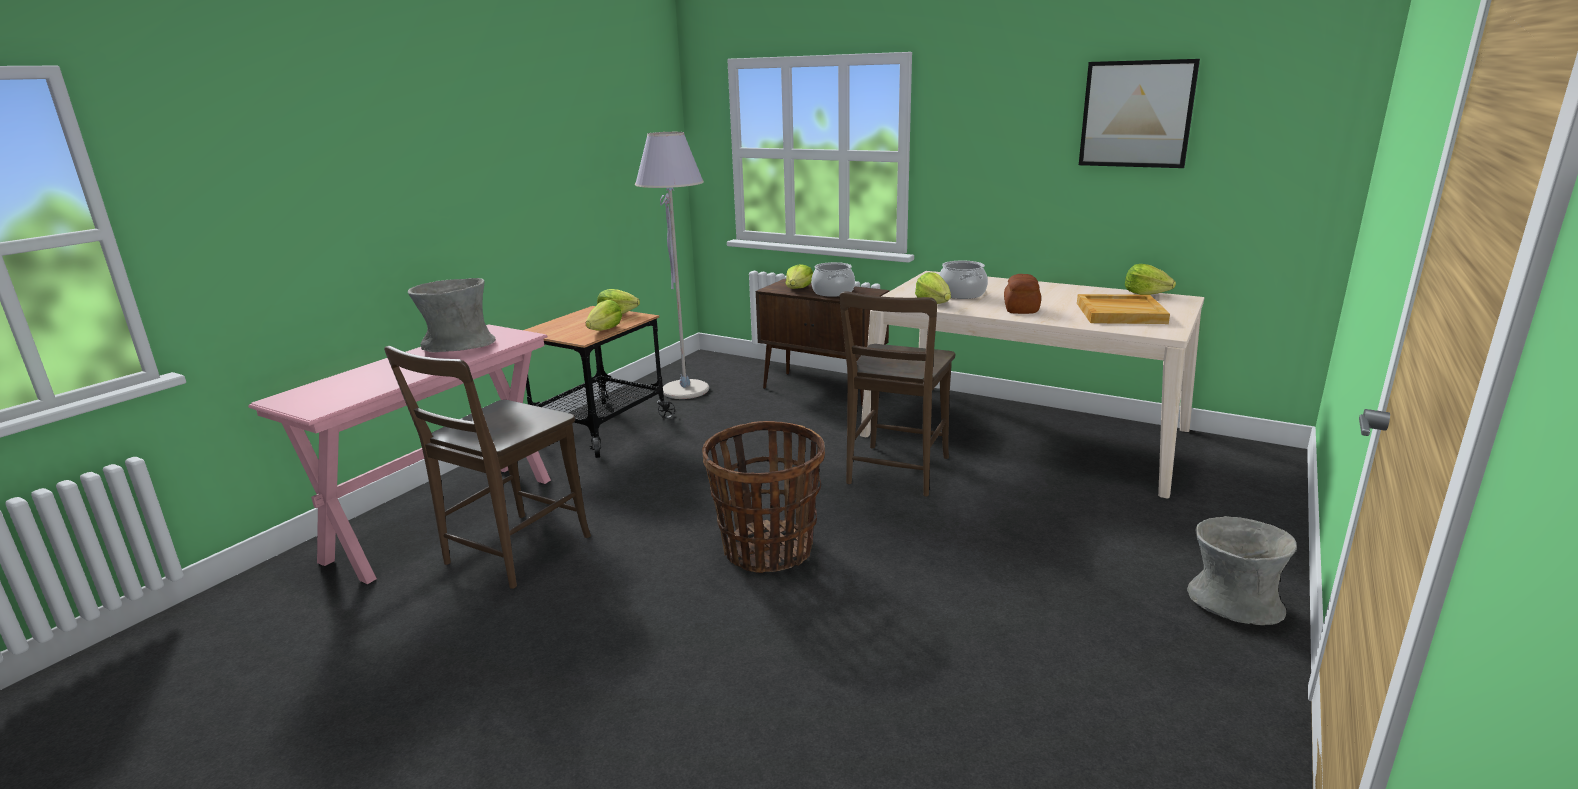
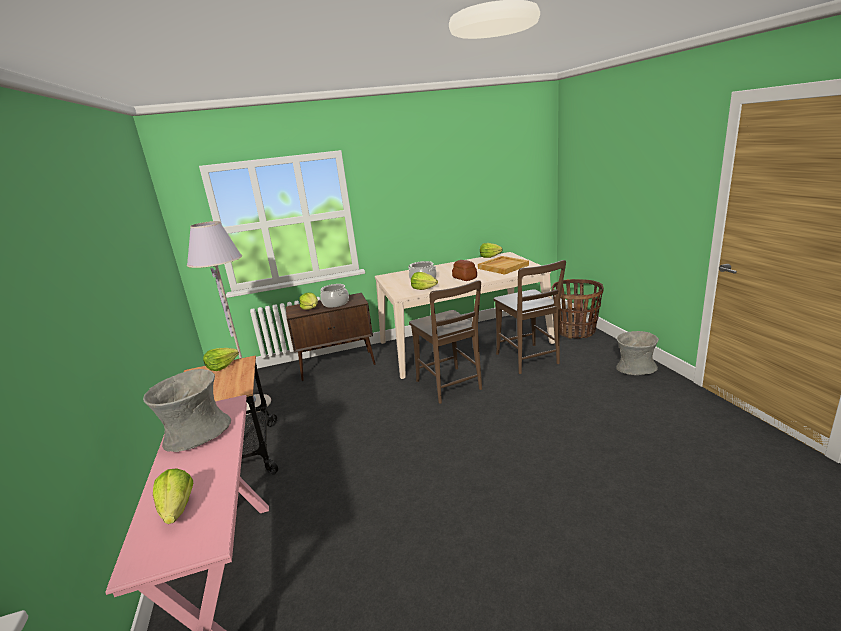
camera: 45 degrees left, 0 degrees up
(511, 553) = (337, 563): brown chair -> brown chair (529, 360)
(605, 330) = (241, 378): lettuce -> lettuce (178, 509)
(768, 550) = (469, 455): basket -> basket (576, 331)
(1136, 114) = (467, 171): picture -> none

